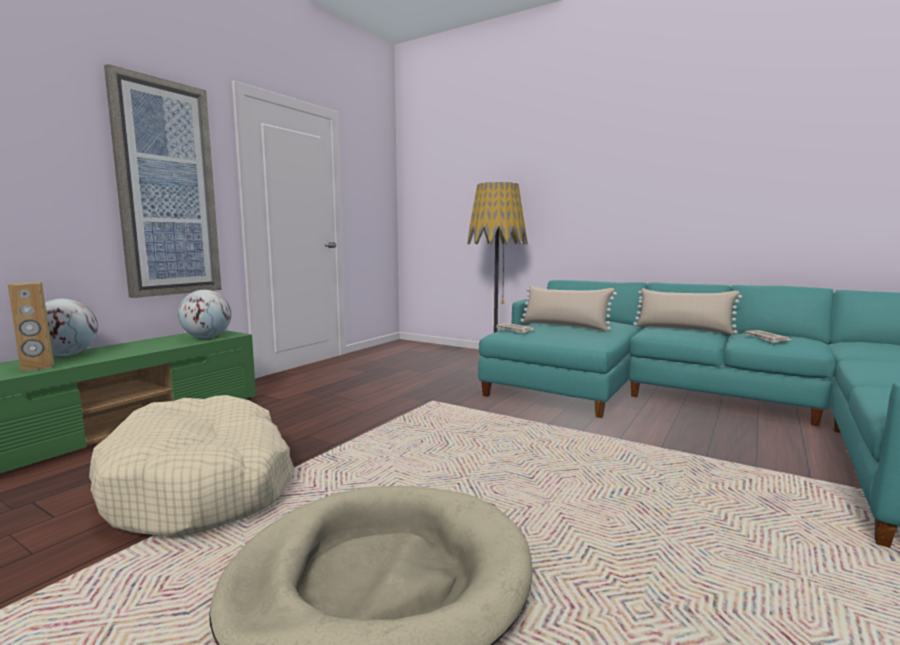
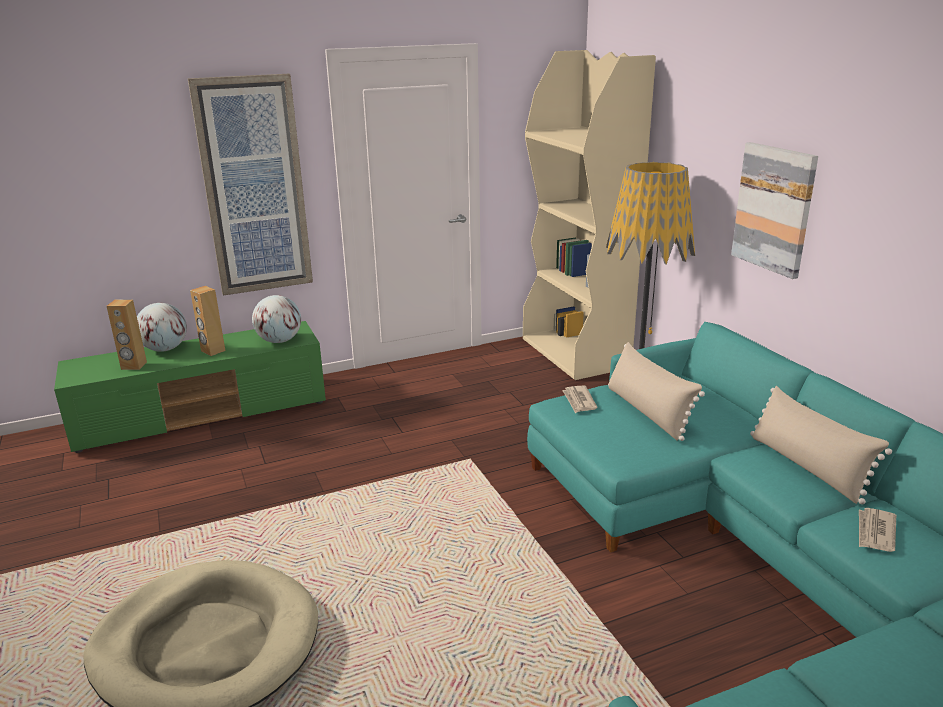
camera: 35 degrees right, 15 degrees up
(136, 349) = (212, 351): none -> brown speaker
(203, 486) = (199, 503): beige dog bed -> none
(421, 348) = (575, 353): none -> beige bookcase
(583, 198) = (774, 209): none -> picture

